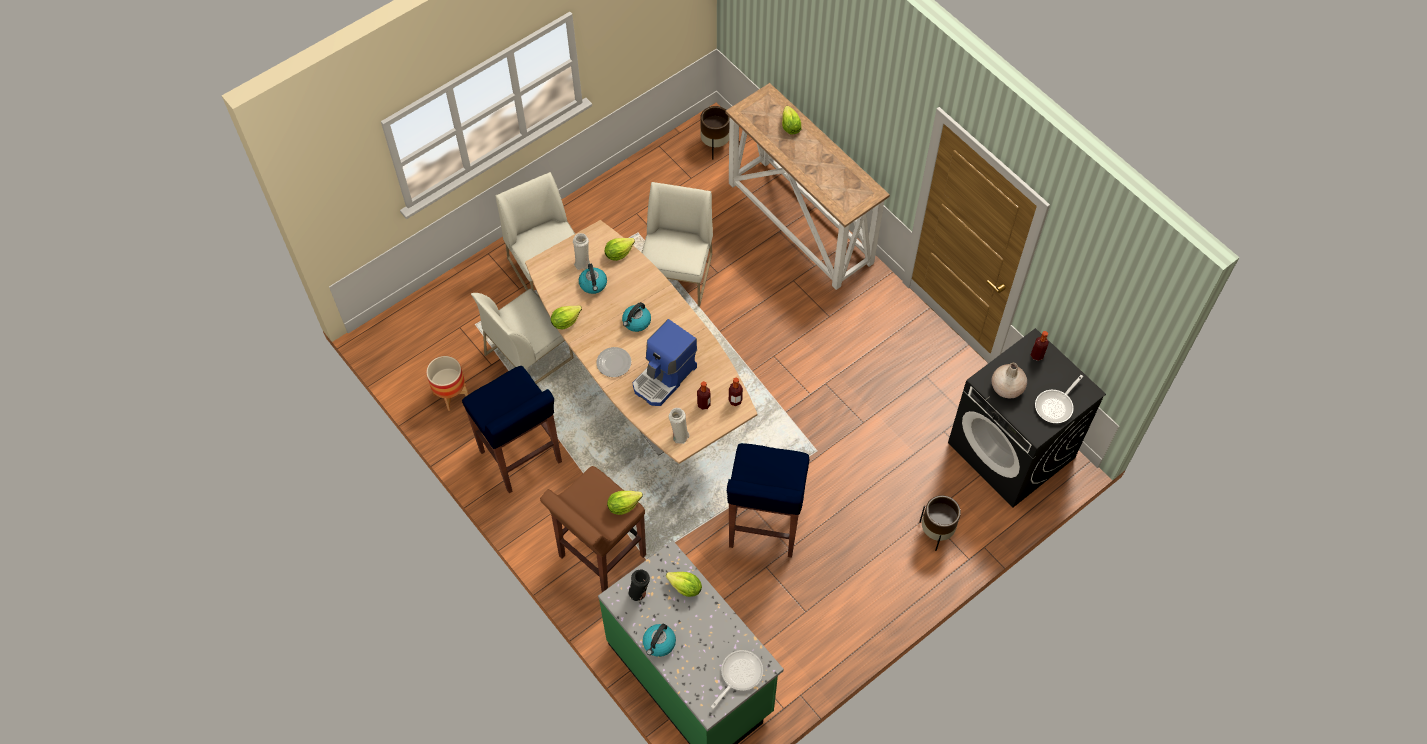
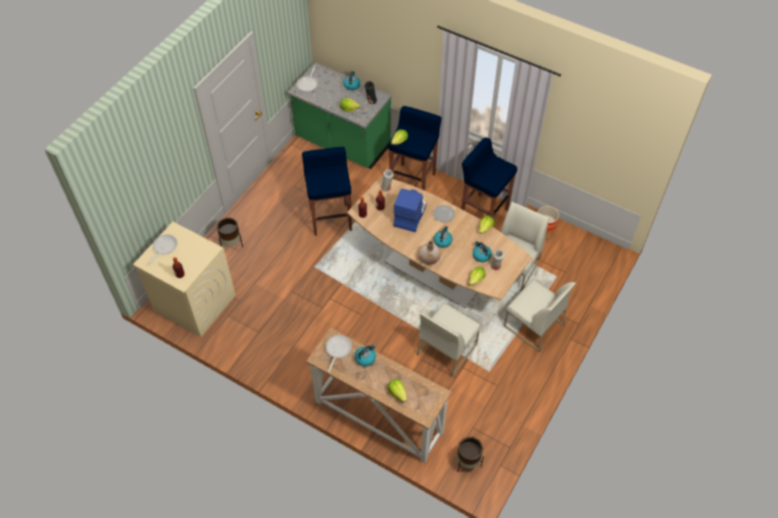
camera: 160 degrees right, 5 degrees down
(601, 556) = (413, 180): brown stool -> blue stool
(677, 276) = (447, 348): white chair -> white chair turned 45 degrees clockwise
(813, 175) = (365, 358): none -> kettle
(845, 194) = (337, 350): none -> frying pan
(1006, 388) = (197, 249): beige vase -> beige vase (429, 258)
(1012, 450) = (194, 302): black washing machine -> beige washing machine

